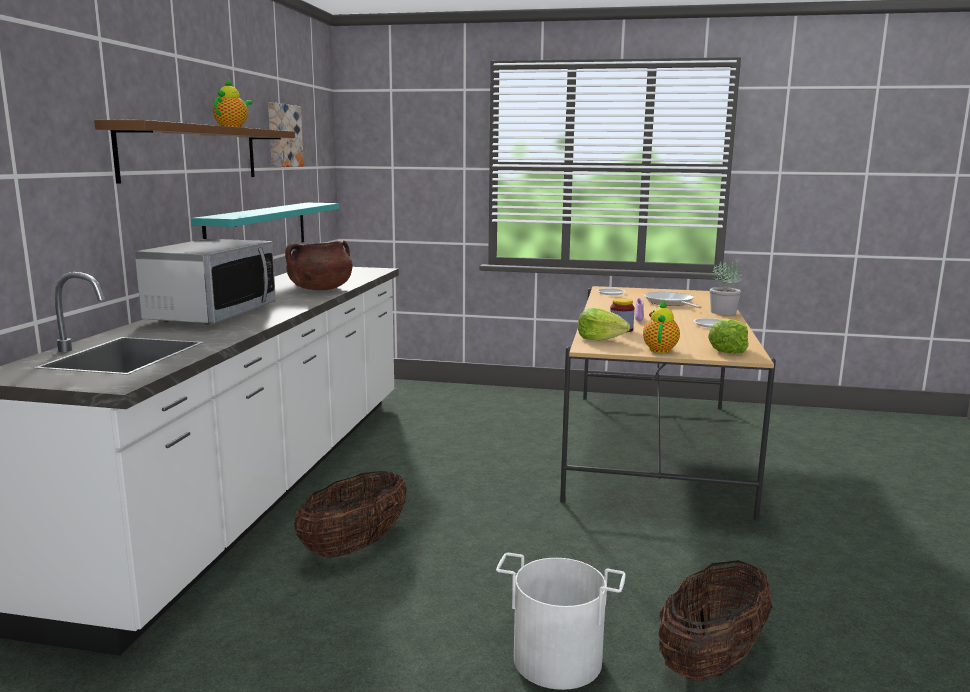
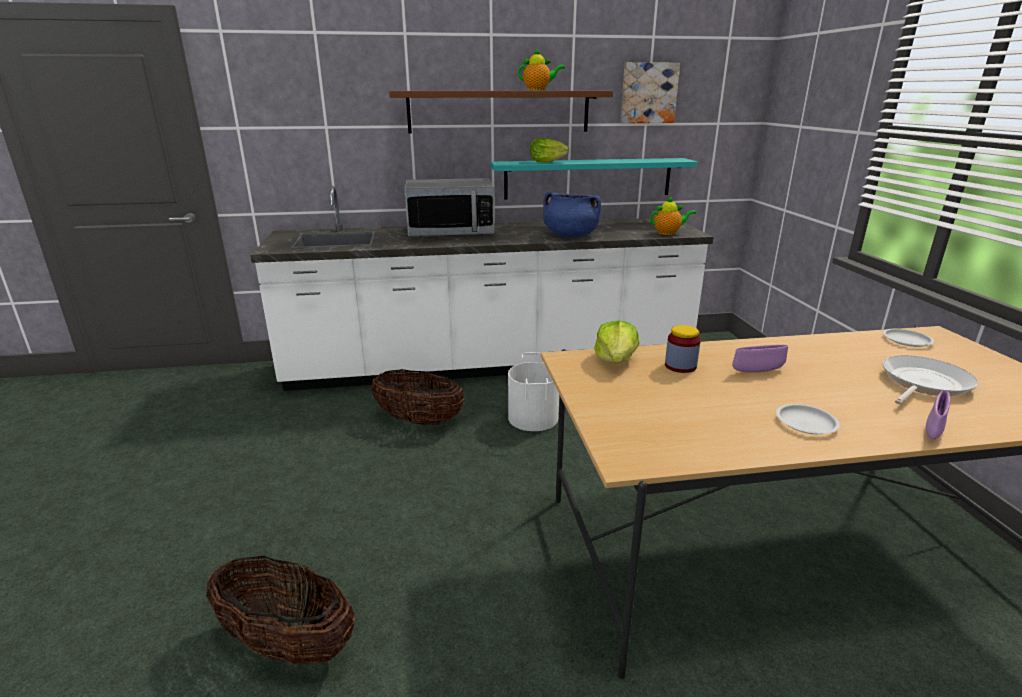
camera: 70 degrees right, 10 degrees up
(320, 289) = (570, 235): brown cooking pot -> blue cooking pot
(557, 658) = (287, 544): white bucket -> white bucket (534, 417)
(660, 349) = (602, 396): teapot -> teapot (668, 233)
(724, 312) = (933, 430): potted plant -> purple bowl
(727, 350) = (650, 442): lettuce -> lettuce (546, 161)

